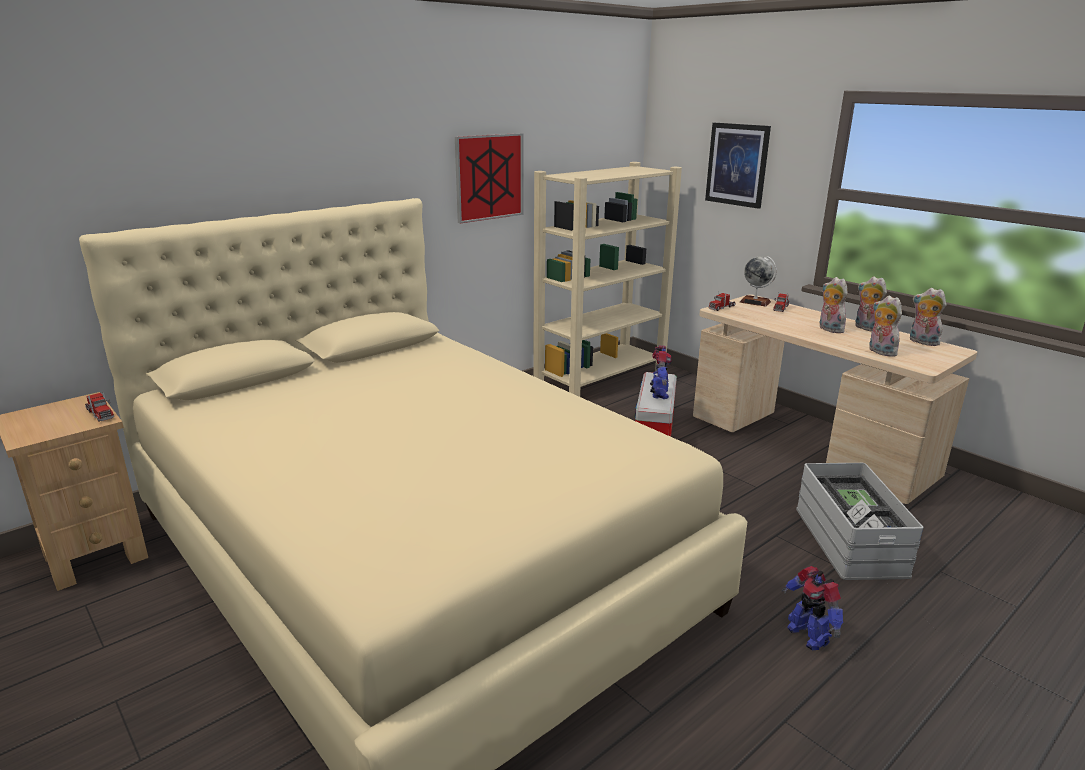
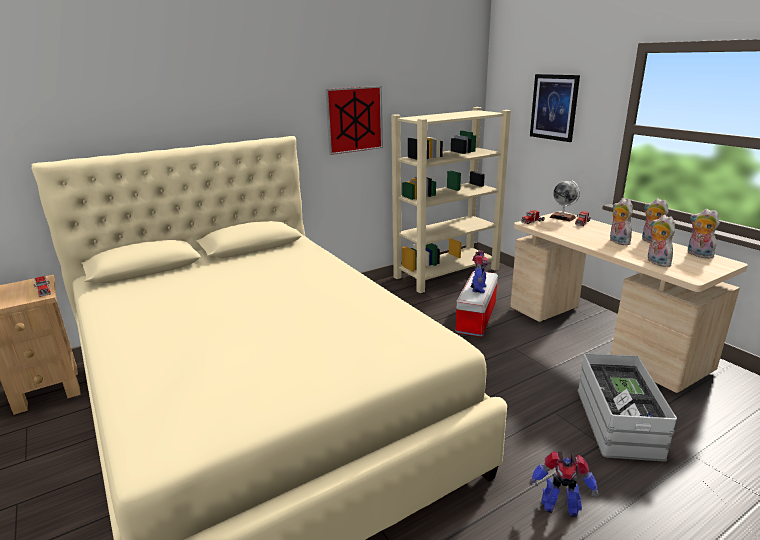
camera: 10 degrees right, 0 degrees up
(807, 635) = (559, 505): toy robot -> toy robot turned 60 degrees counterclockwise

